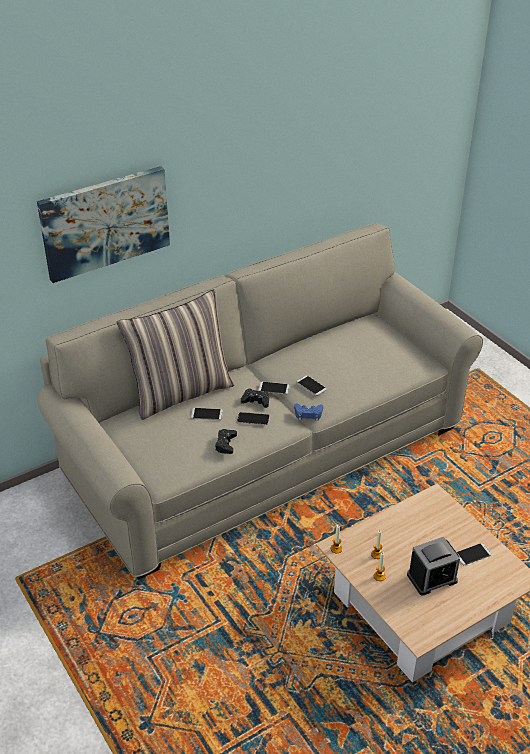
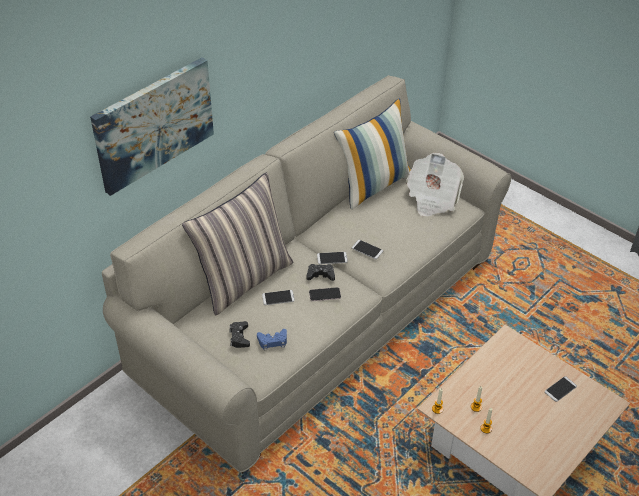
camera: 15 degrees left, 5 degrees up
(225, 444) = (308, 326): black game controller -> black game controller (239, 337)
(308, 414) = (374, 280): blue game controller -> blue game controller (273, 341)
(341, 328) = (373, 184): none -> pillow
(396, 349) = (432, 198): none -> newspaper
(432, 578) = (533, 420): alarm clock -> none

